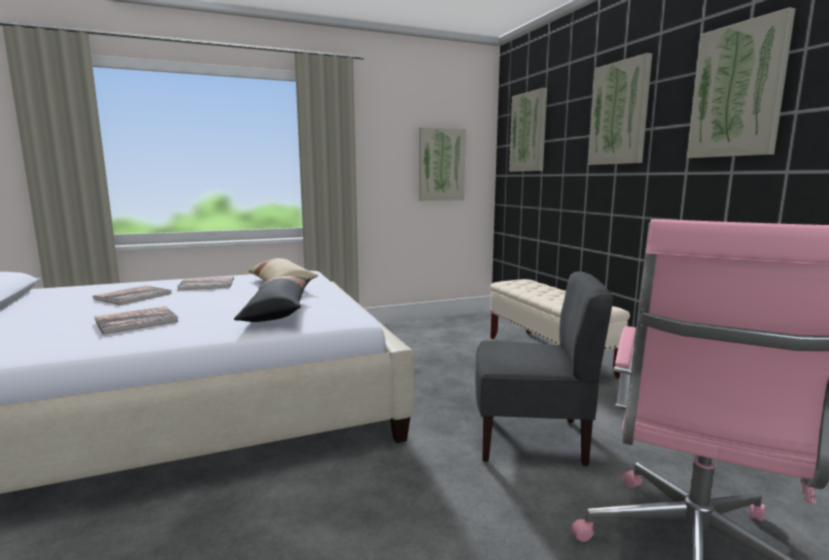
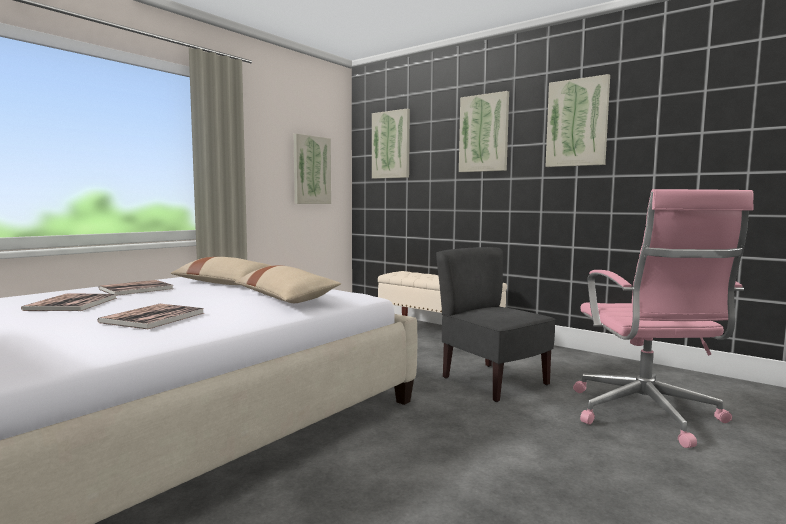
camera: 30 degrees left, 5 degrees down
(278, 311) = (284, 297): black pillow -> beige pillow
(531, 439) = (493, 382): grey chair -> grey chair turned 105 degrees counterclockwise

